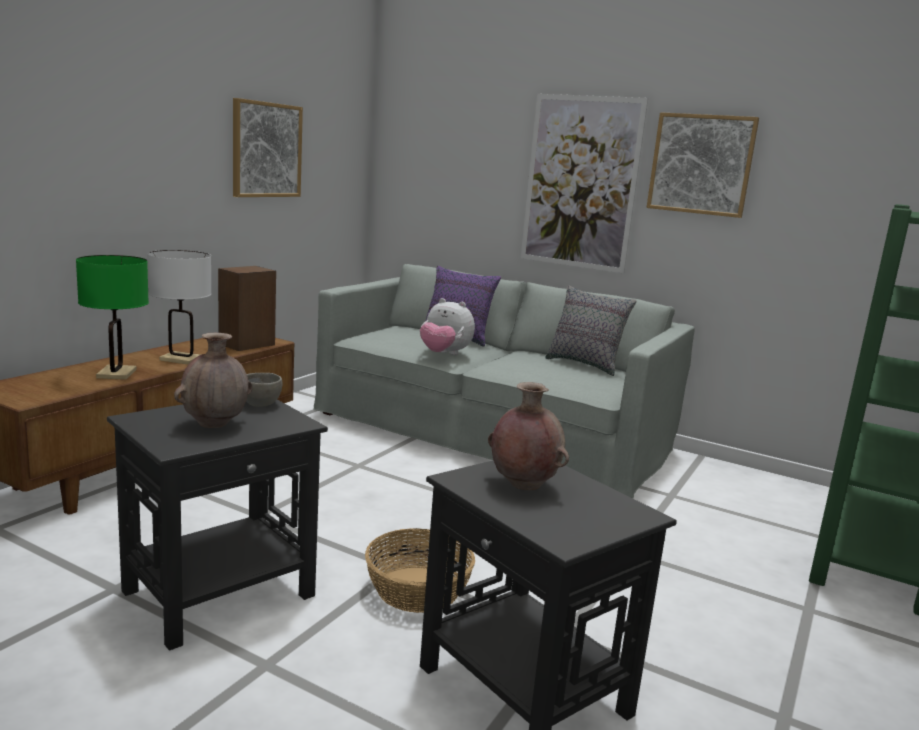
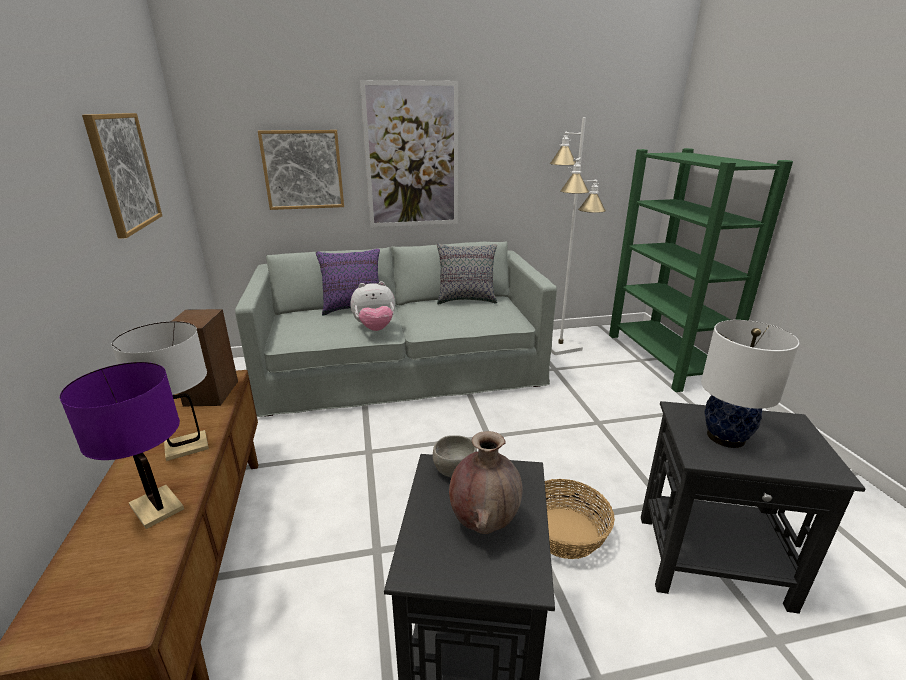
camera: 40 degrees left, 10 degrees up
(116, 373) = (156, 507): green table lamp -> purple table lamp
(523, 485) = (725, 437): brown vase -> white table lamp
(701, 164) = (503, 132): picture -> picture (303, 170)
(726, 482) = (560, 346): none -> white floor lamp

